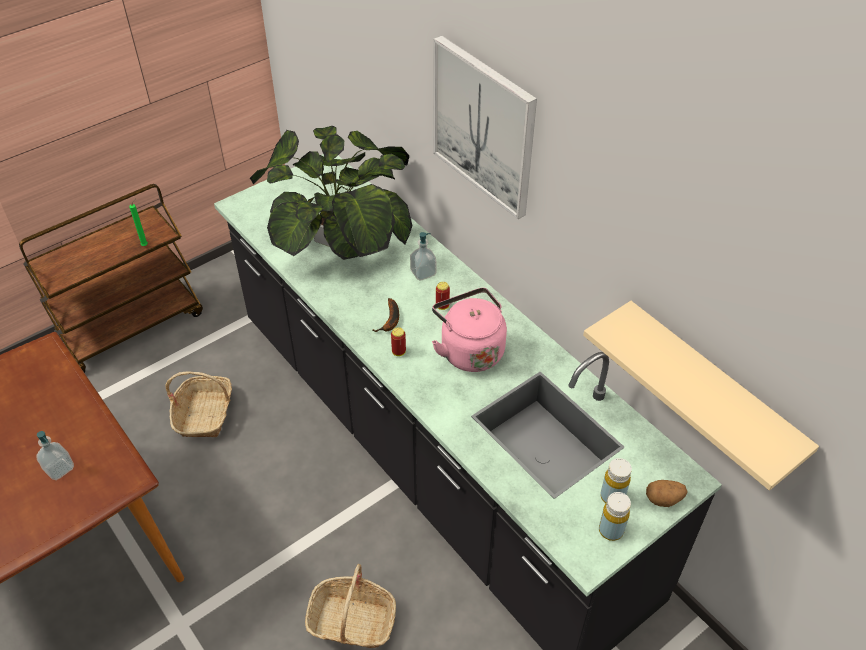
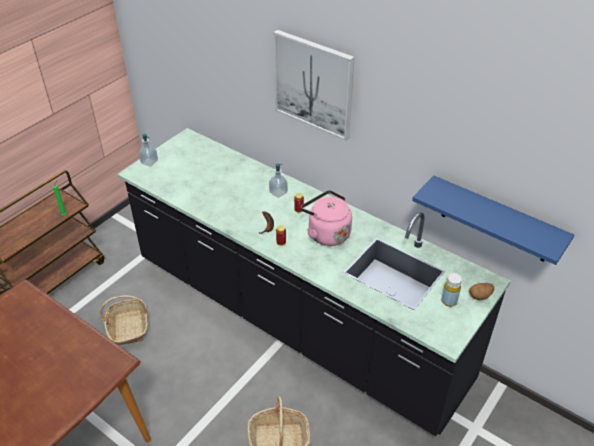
camera: 15 degrees left, 5 degrees down
(59, 468) = (64, 367): soap dispenser -> soap dispenser (149, 162)
(340, 235) = (213, 179): potted plant -> none
(611, 530) = (455, 320): yellow bottle -> none
(710, 391) = (495, 220): beige shelf -> blue shelf

